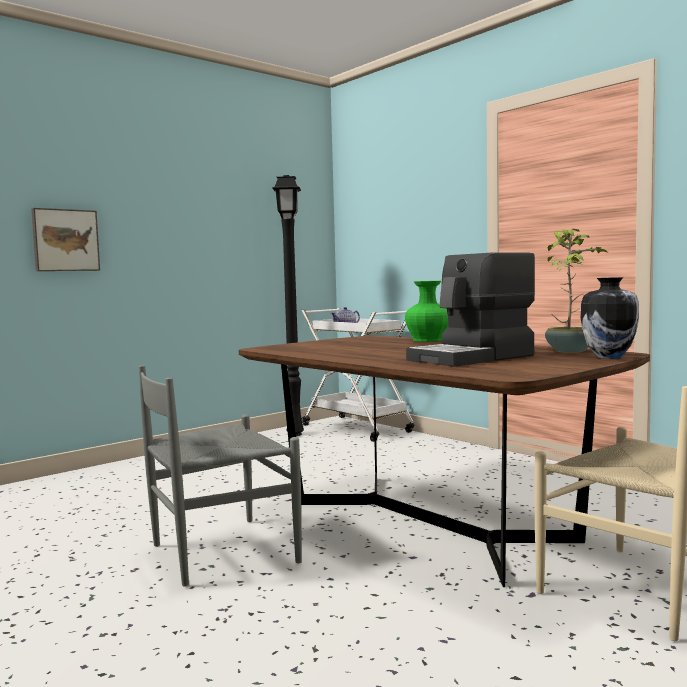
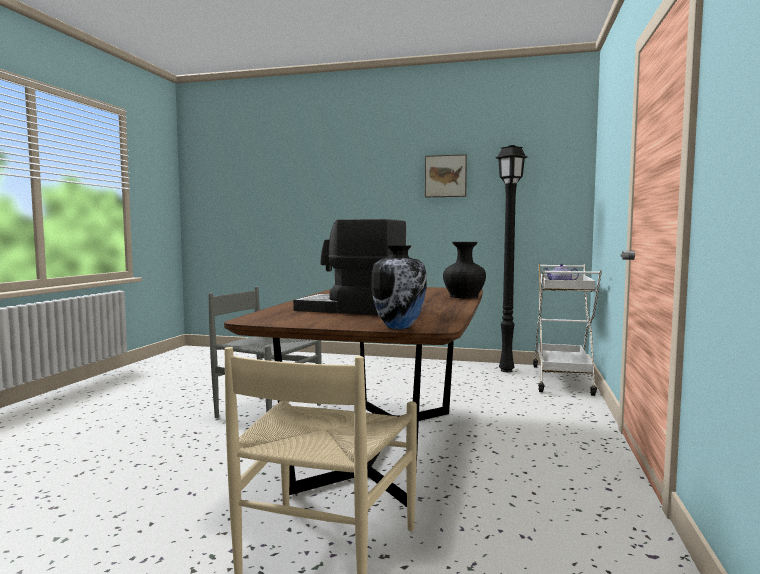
camera: 55 degrees right, 0 degrees up
(65, 240) = (349, 207): picture -> picture (445, 176)
(428, 340) = (464, 296): green vase -> black vase
(571, 350) = (439, 319): potted plant -> none

